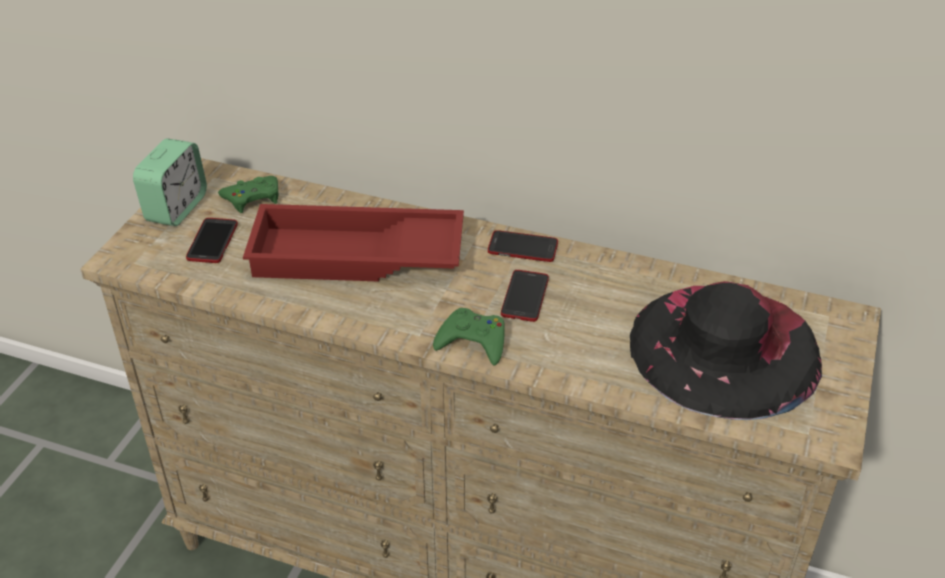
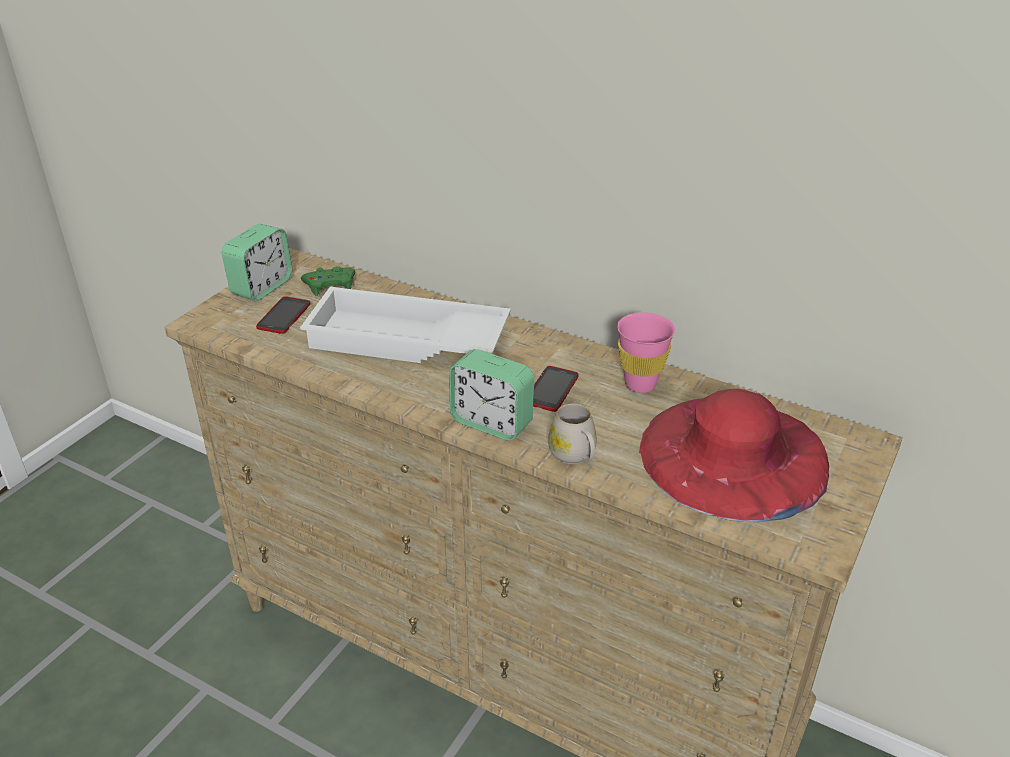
camera: 10 degrees right, 5 degrees down
(355, 257) = (405, 341): red tray -> white tray
(473, 341) = (492, 422): green game controller -> alarm clock
(522, 247) = (561, 348): phone -> none
(568, 369) = (575, 456): none -> white mug
(613, 280) = (640, 384): none -> pink cup
(725, 348) = (734, 455): black hat -> red hat

